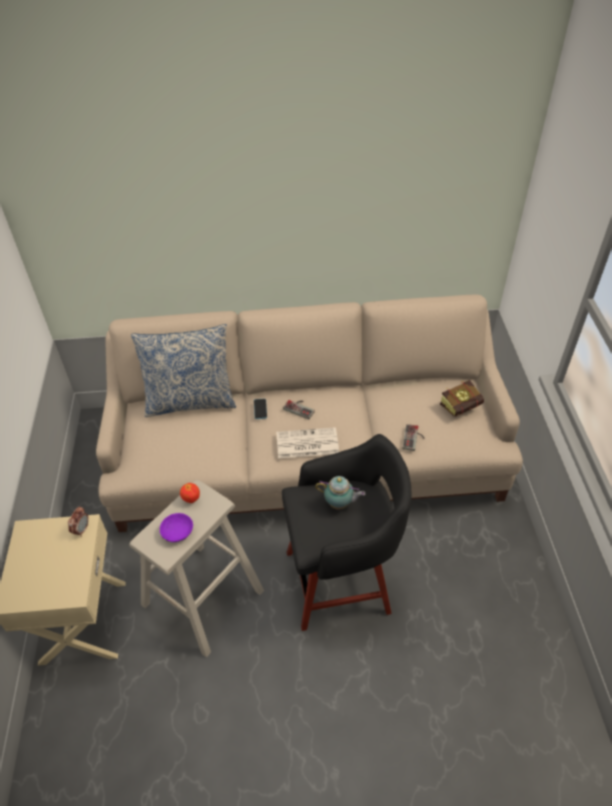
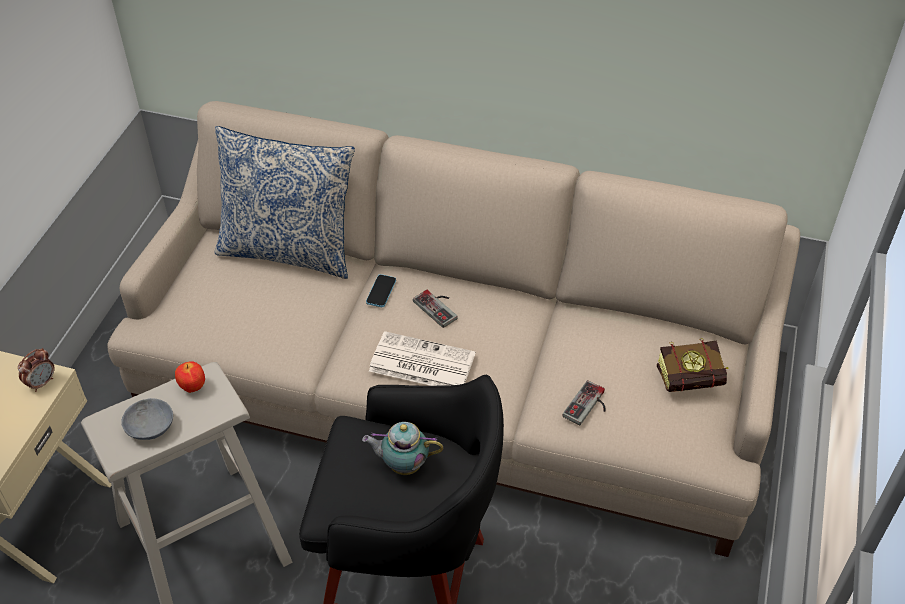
camera: 20 degrees right, 0 degrees up
(177, 533) = (149, 428): purple bowl -> grey bowl
(340, 504) = (403, 465): teapot -> teapot turned 150 degrees clockwise

